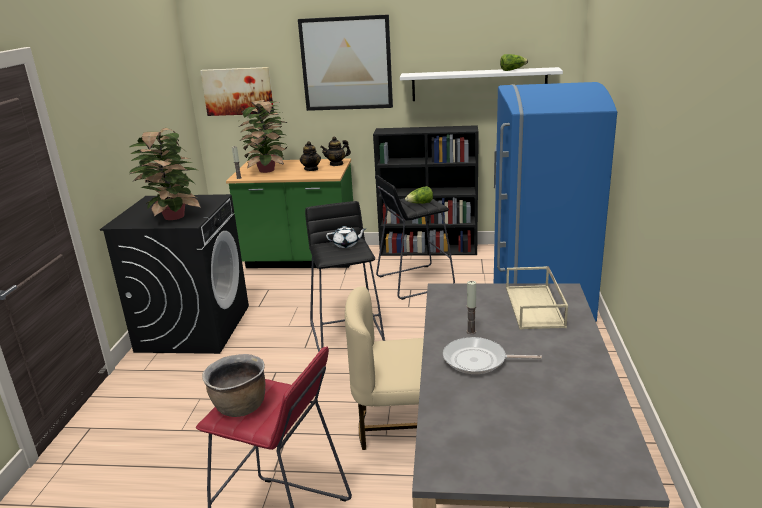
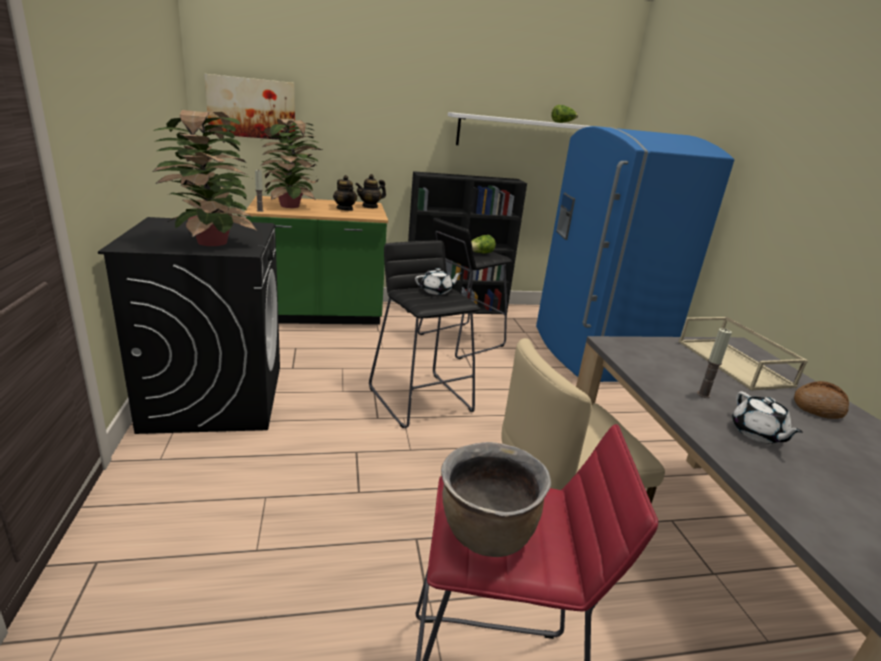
camera: 20 degrees left, 0 degrees up
(346, 63) = (388, 92): picture -> none
(478, 361) = (757, 434): frying pan -> white teapot
(562, 344) = (818, 407): none -> bread

